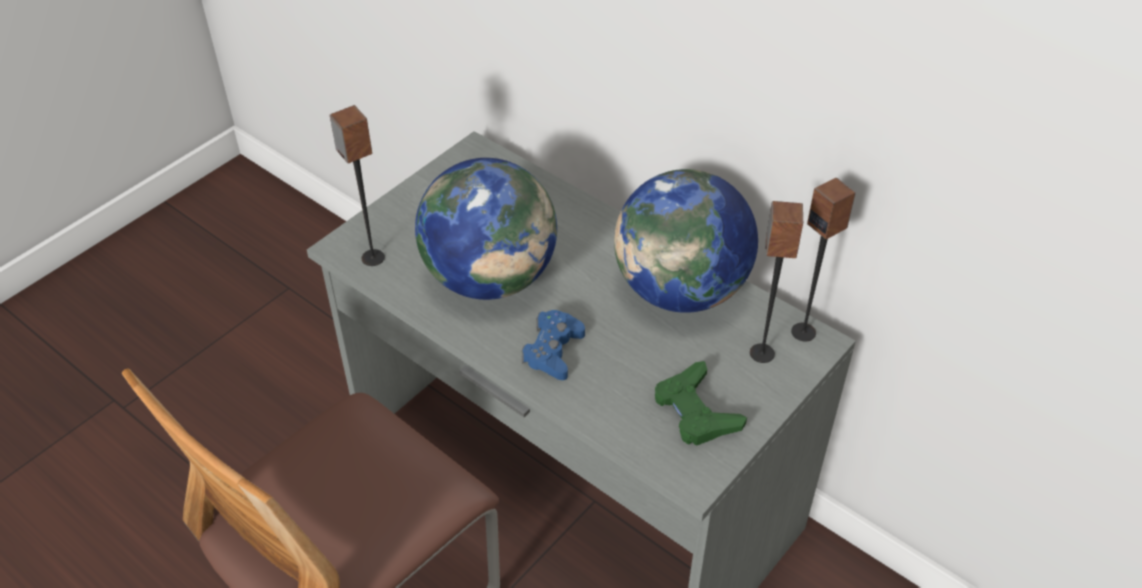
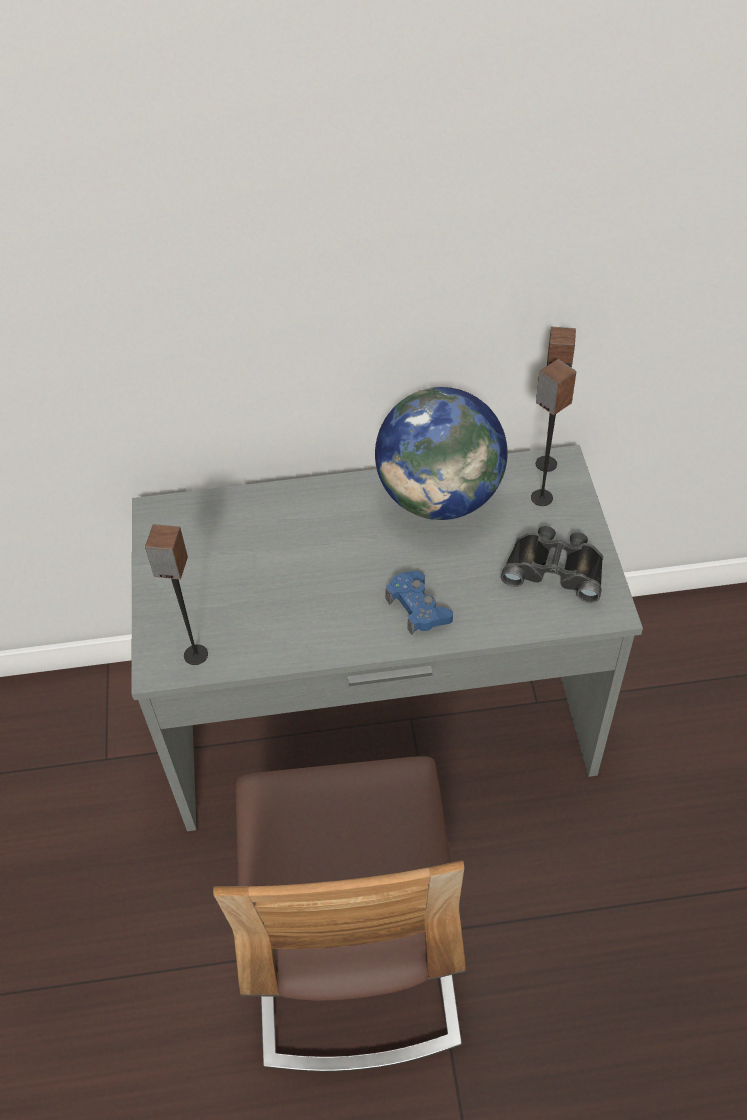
camera: 45 degrees left, 5 degrees up
(490, 278) = (304, 595): globe -> none
(695, 411) = (555, 568): green game controller -> black binoculars

